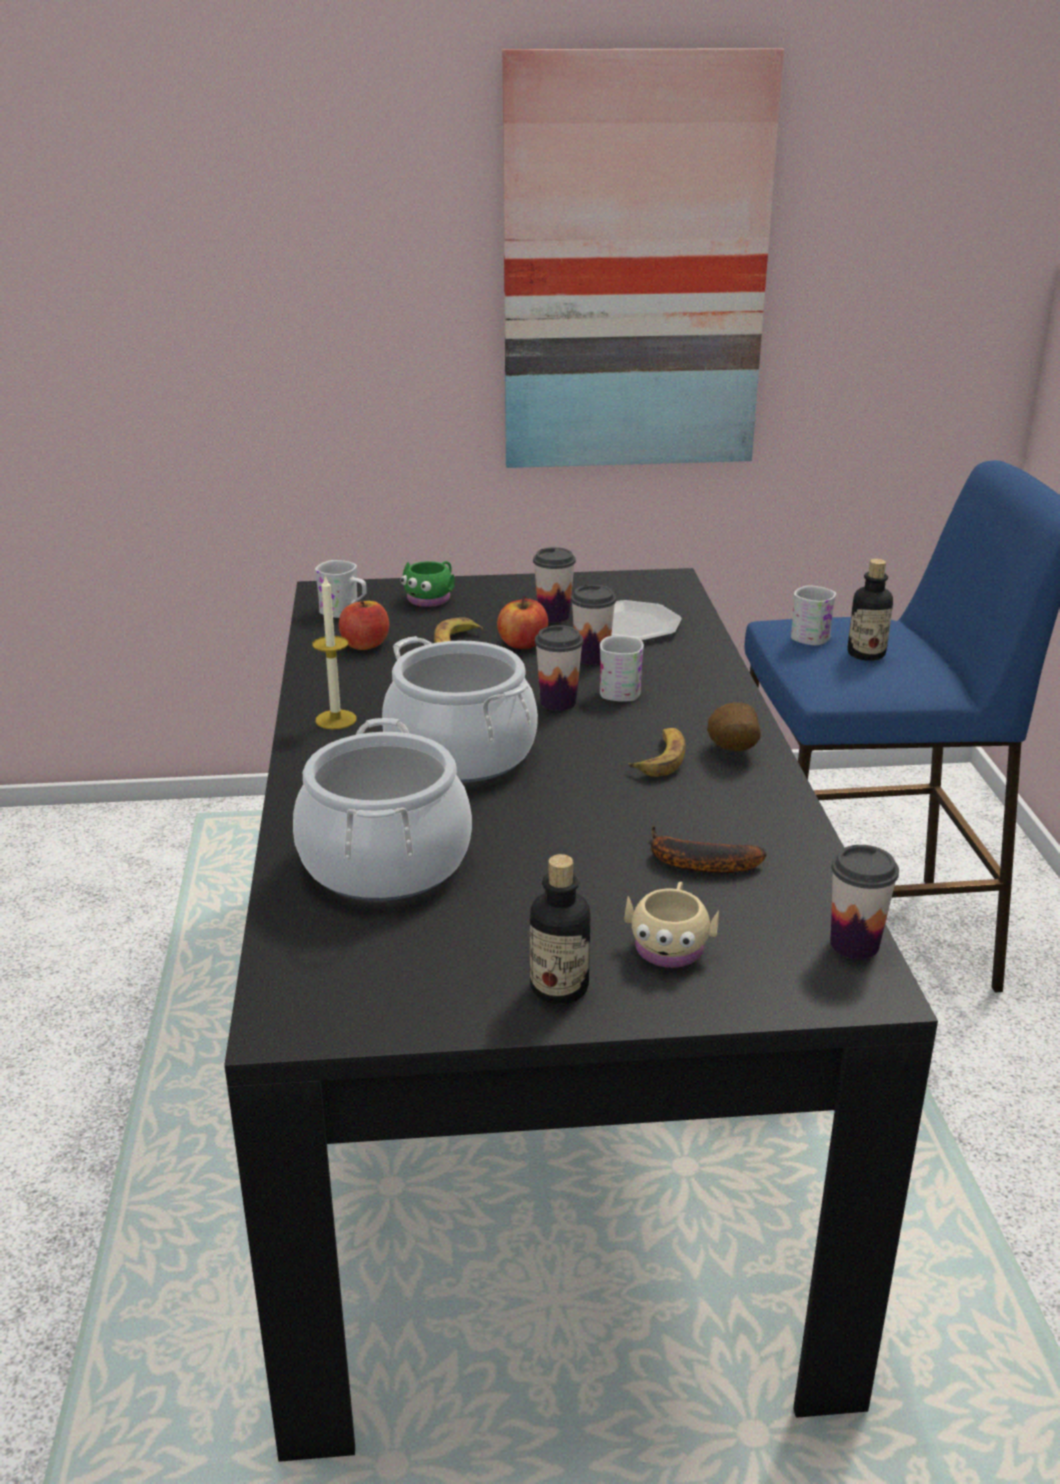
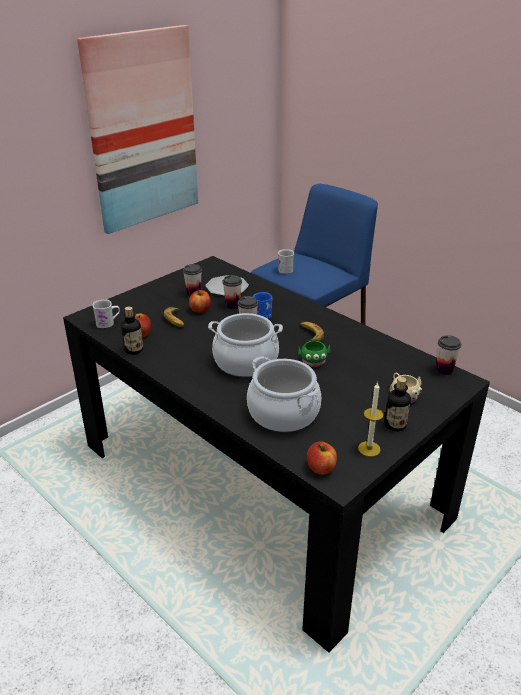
camera: 40 degrees left, 5 degrees up
(294, 981) = (321, 468): none -> apple
(336, 719) = (180, 369): candle -> candle (369, 449)
(431, 598) = (134, 303): green mug -> green mug (313, 360)
(621, 689) = (261, 314): white mug -> blue mug
(695, 863) = (371, 366): banana -> none
(731, 751) = (327, 322): potato -> none
(866, 654) = (310, 270): bottle -> bottle (134, 350)

